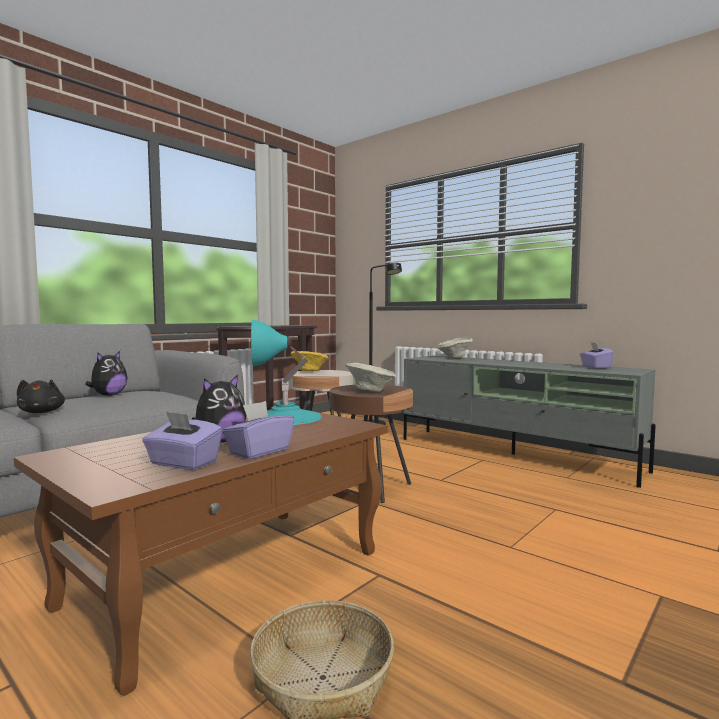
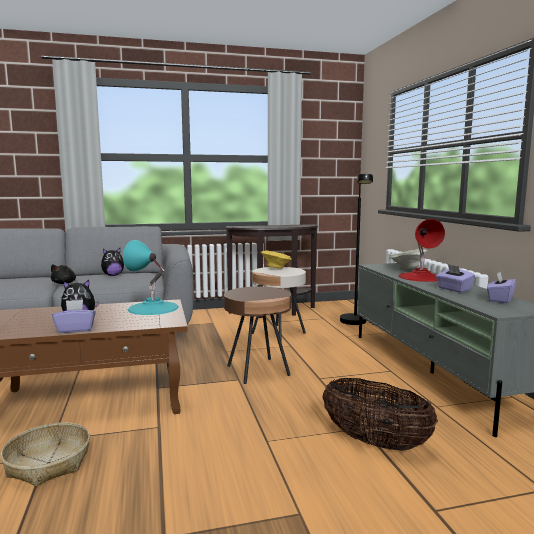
camera: 35 degrees right, 5 degrees up
(183, 463) = (32, 329): purple tissue box -> purple tissue box (453, 289)
(371, 391) = (252, 295): beige bowl -> none
(488, 361) = (421, 277): none -> red table lamp
(586, 517) = (375, 442): none -> basket

